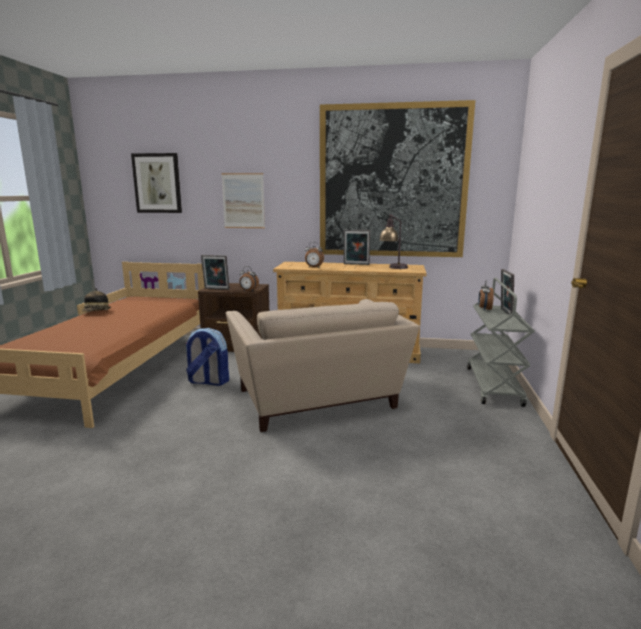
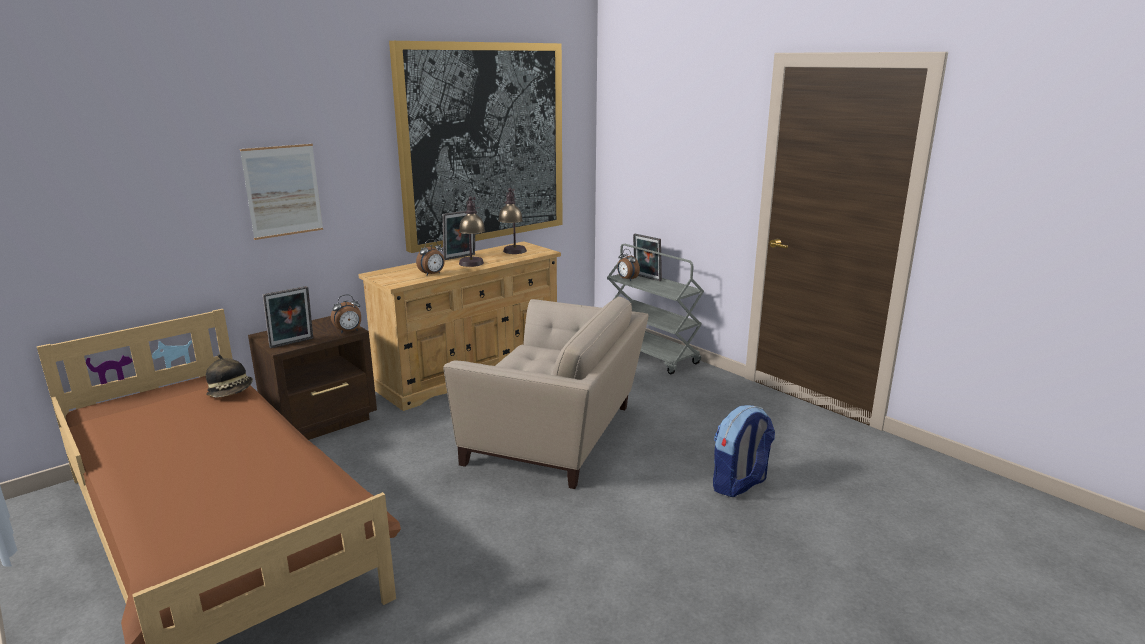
camera: 50 degrees left, 5 degrees up
(97, 312) = (127, 453): hat -> hat (231, 392)
(157, 183) = (103, 178): picture -> none
(208, 381) = (398, 477): backpack -> backpack (739, 485)
(347, 268) = (472, 266): none -> table lamp

